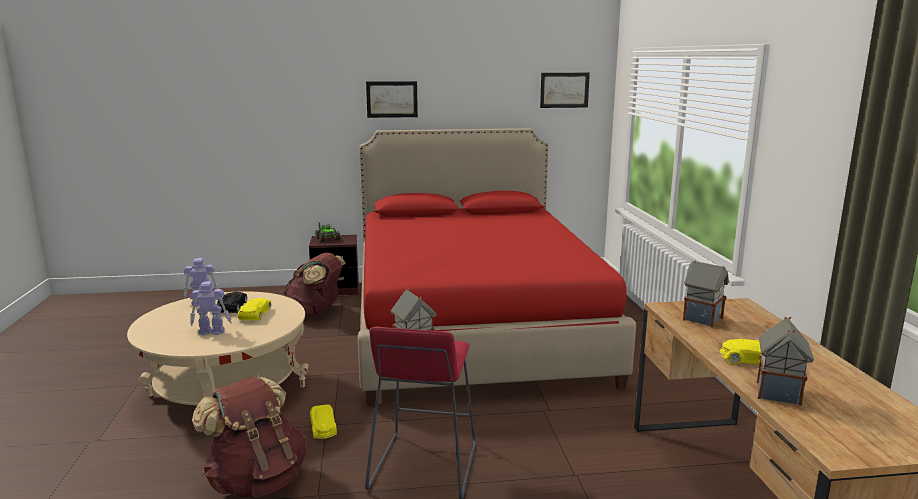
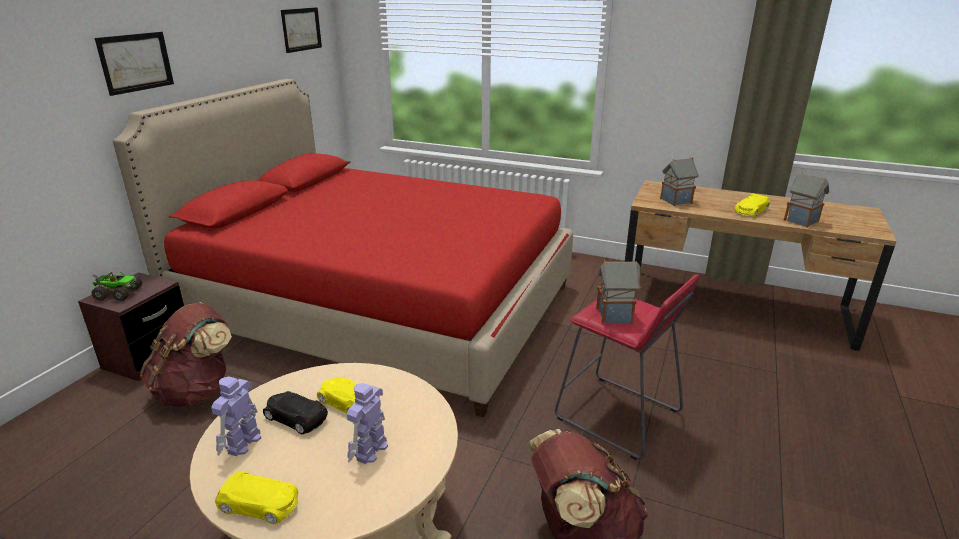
camera: 60 degrees left, 10 degrees up
(323, 427) = (505, 459): yellow toy car -> yellow toy car (260, 505)

